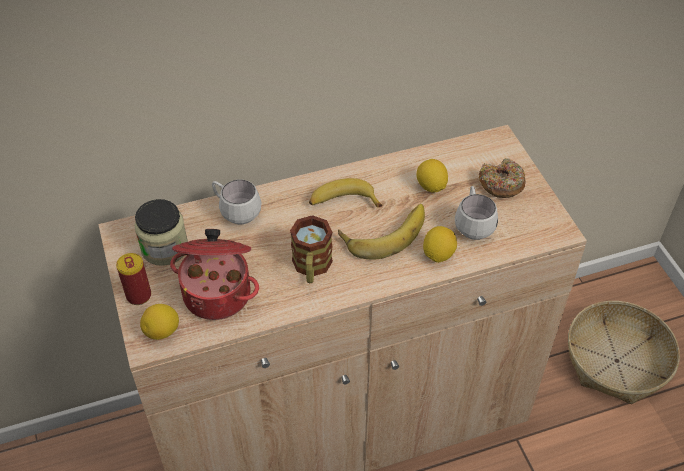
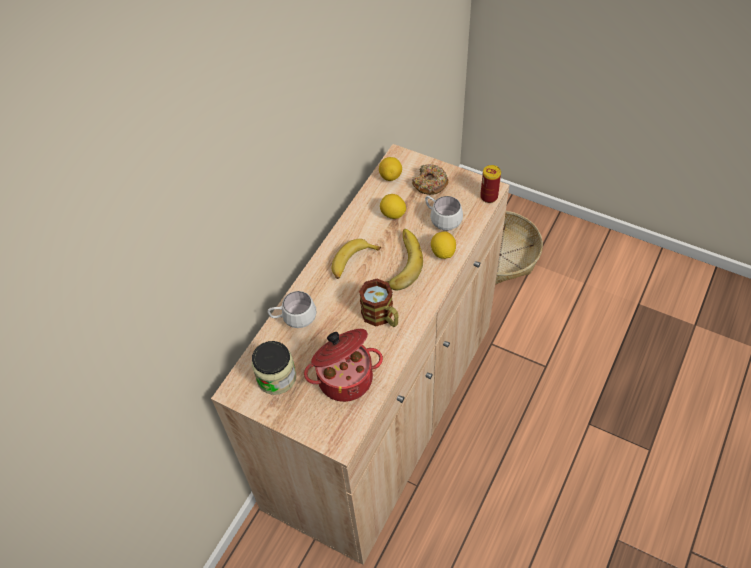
camera: 40 degrees left, 5 degrees up
(139, 295) = (297, 419): can -> can (489, 196)
(162, 331) = (339, 428): lemon -> lemon (390, 176)

